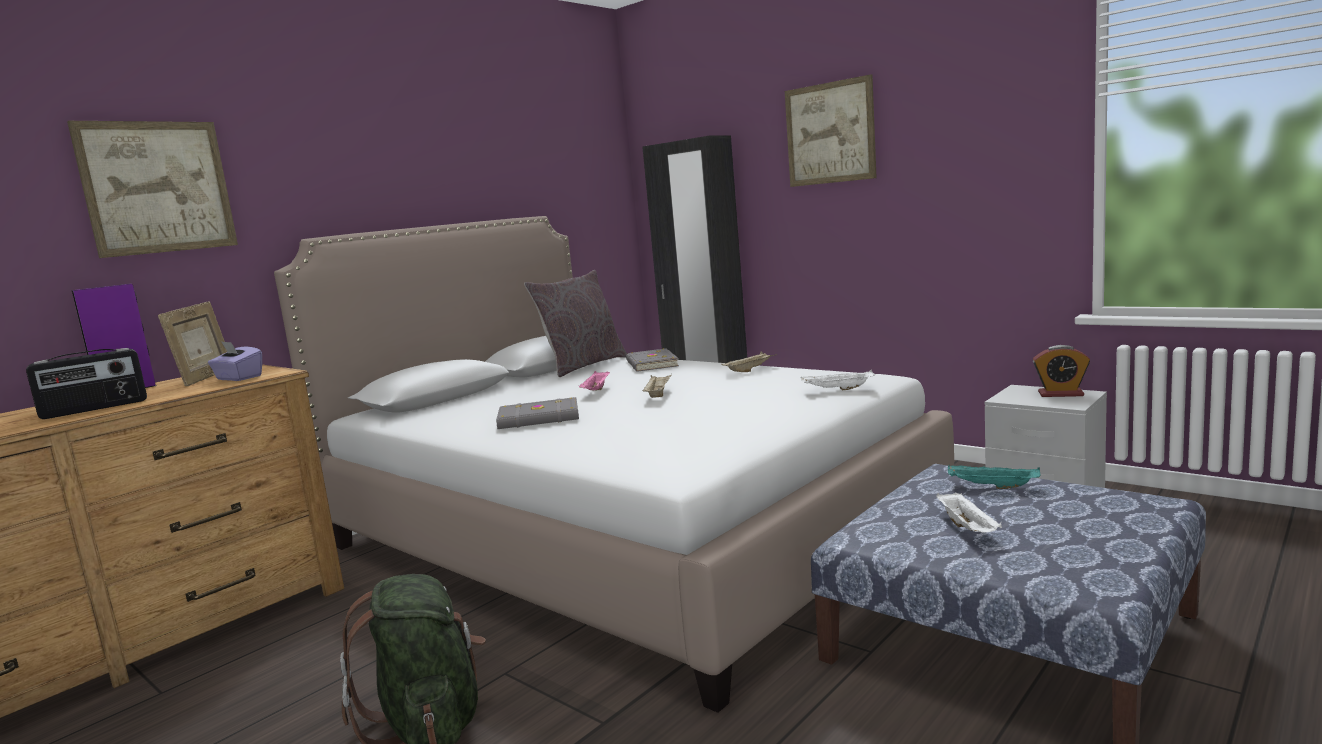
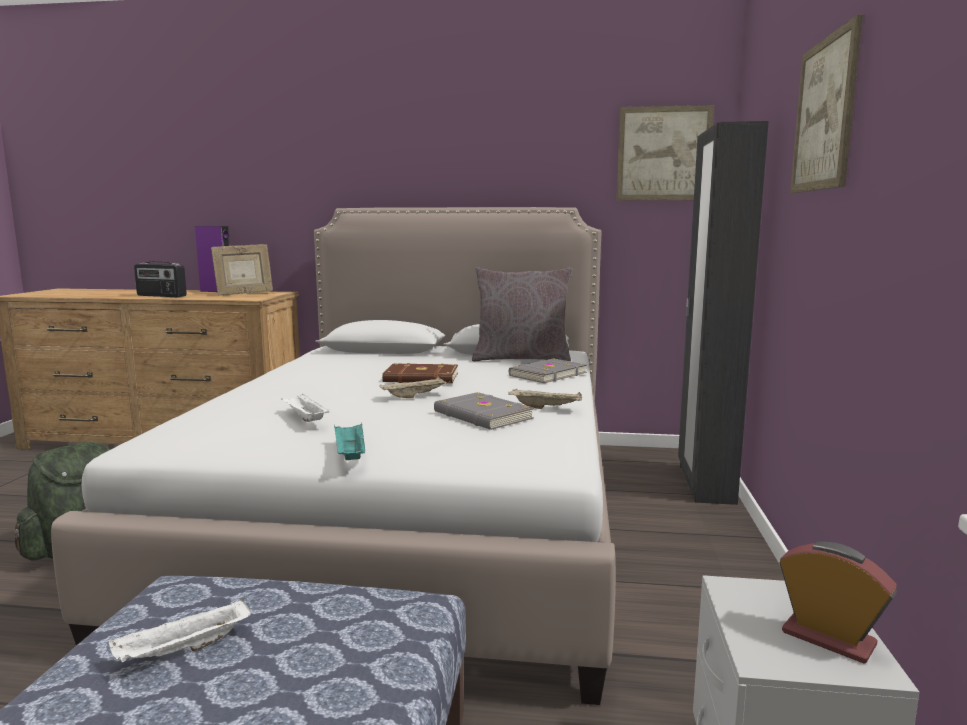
camera: 55 degrees right, 0 degrees up
(157, 187) = (259, 165): picture -> picture (663, 154)
(238, 378) = (239, 297): purple tissue box -> none
(539, 418) = (322, 381): grey book -> grey book (482, 416)
(596, 391) = (421, 378): pink tray -> brown book
(837, 390) = (470, 453): white tray -> white tray (305, 418)
(991, 487) = (347, 647): turquoise tray -> turquoise tray (350, 454)
(1060, 394) = (828, 638): alarm clock -> alarm clock turned 150 degrees clockwise

